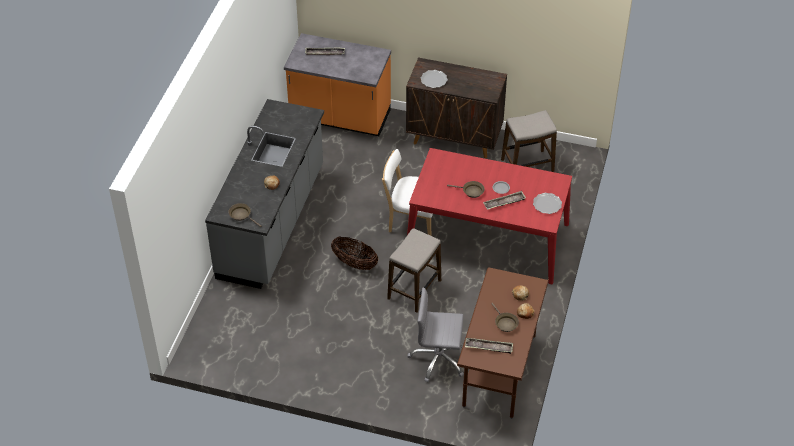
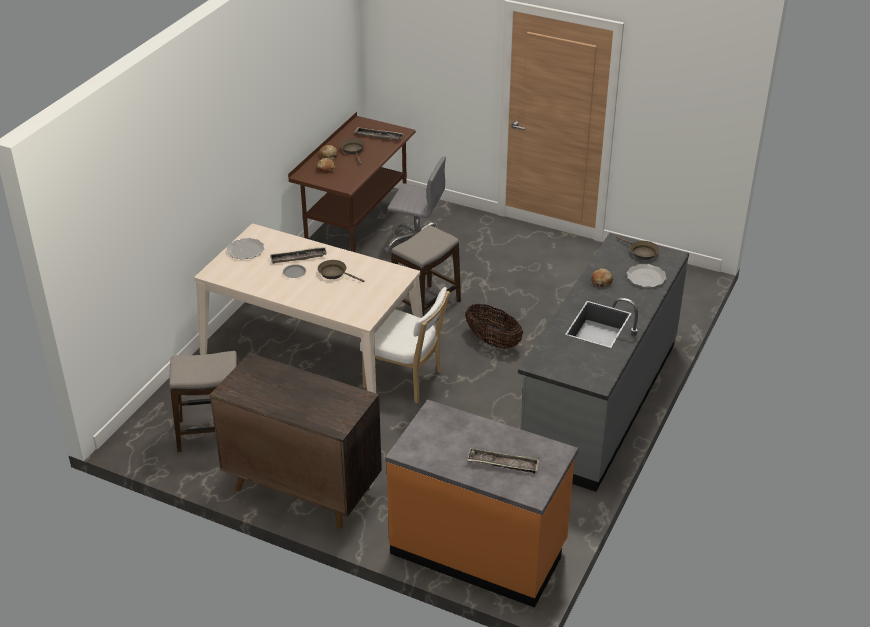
camera: 170 degrees left, 10 degrees down
(433, 80) = (331, 397): plate -> plate (646, 277)
(487, 238) = (313, 350): red dining table -> beige dining table

